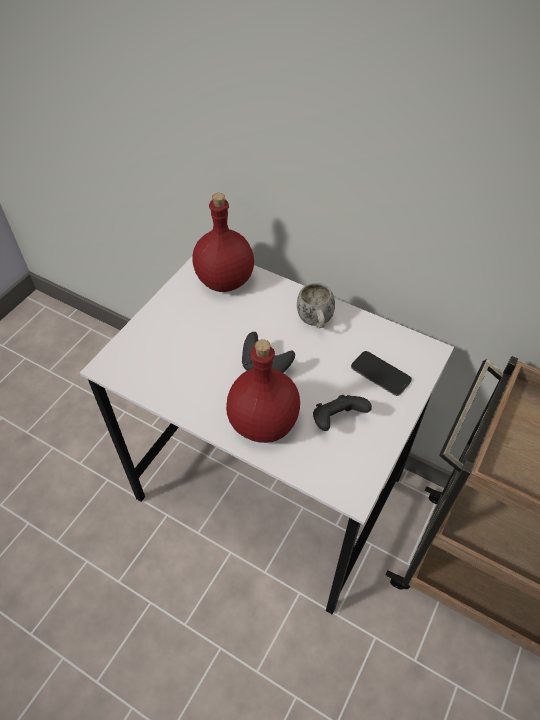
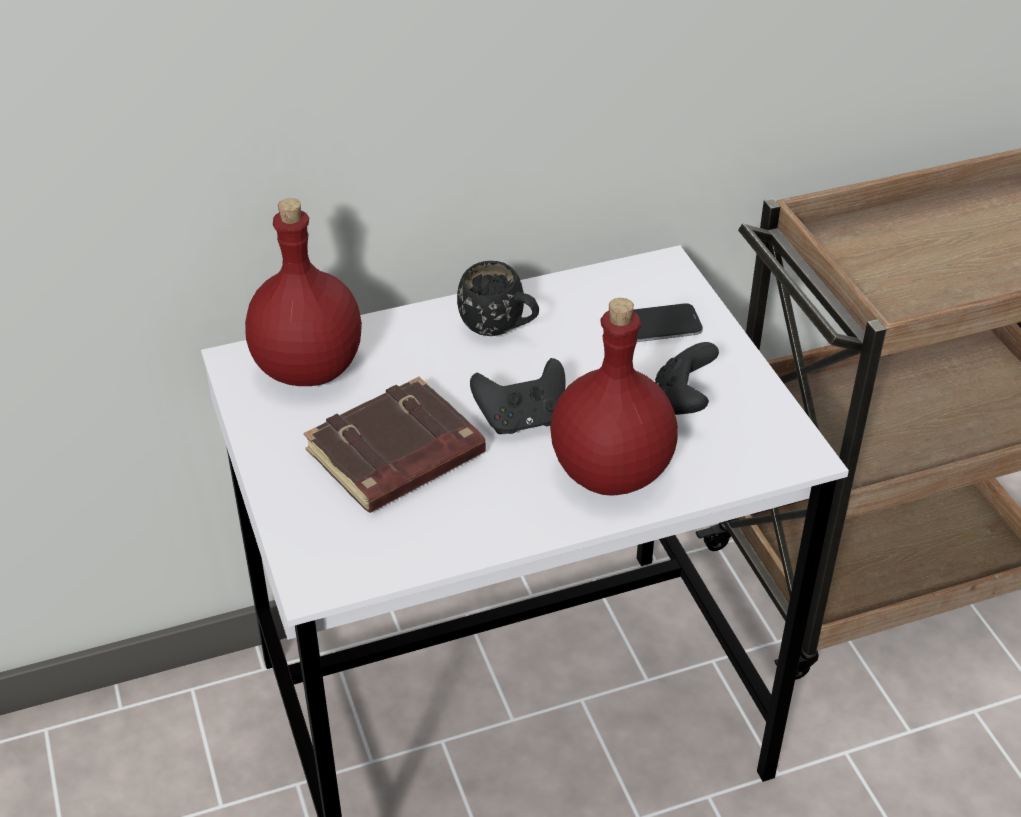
camera: 50 degrees left, 10 degrees down
(200, 342) = (396, 457): none -> brown book
(316, 322) = (500, 329): white mug -> black mug

